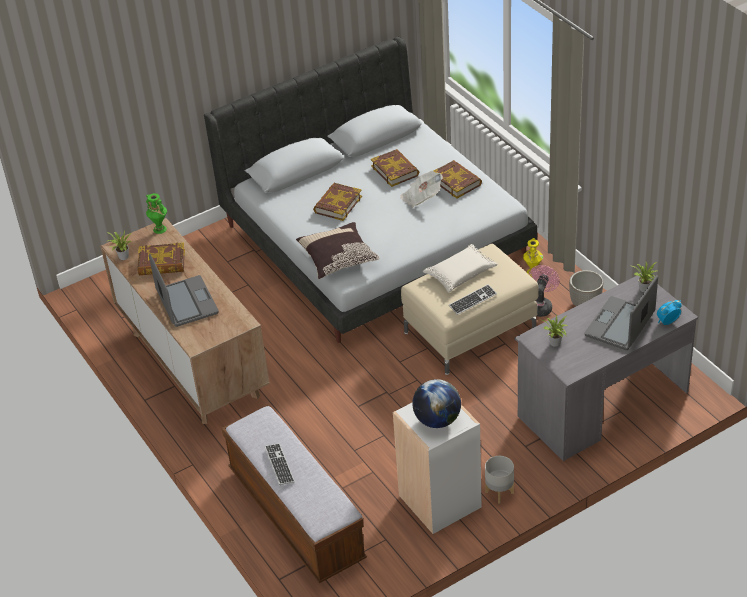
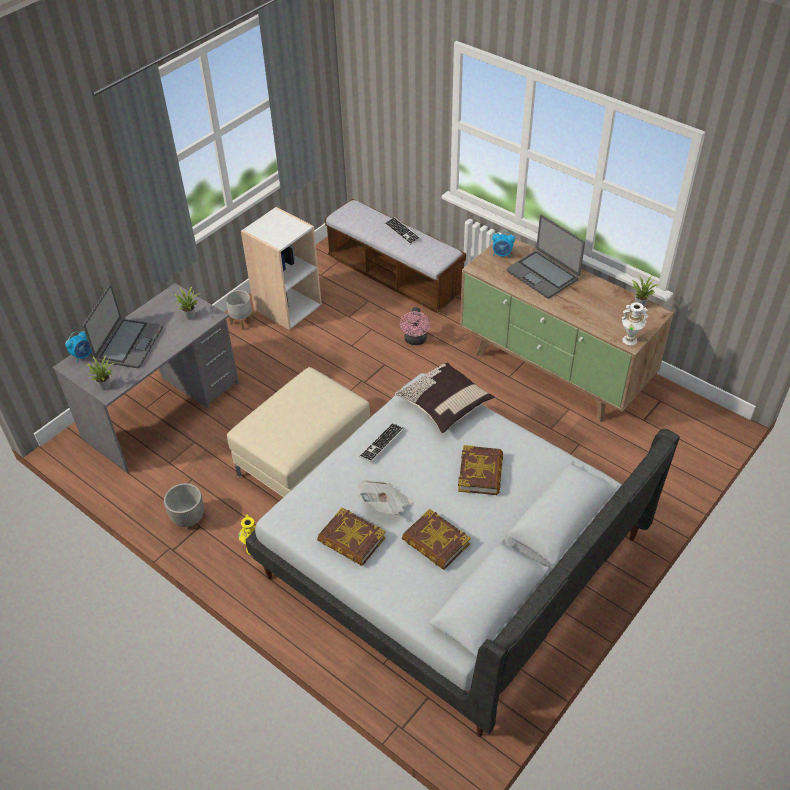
camera: 160 degrees right, 5 degrees up
(159, 229) = (630, 340): green vase -> white vase
(162, 263) = (596, 305): book -> none
(210, 332) = (502, 254): none -> alarm clock
(437, 420) = (275, 226): globe -> none
(460, 272) = (310, 421): white pillow -> none
(472, 300) = (288, 391): keyboard -> keyboard (381, 443)
(541, 306) = (236, 506): pink fan -> pink fan (415, 340)

